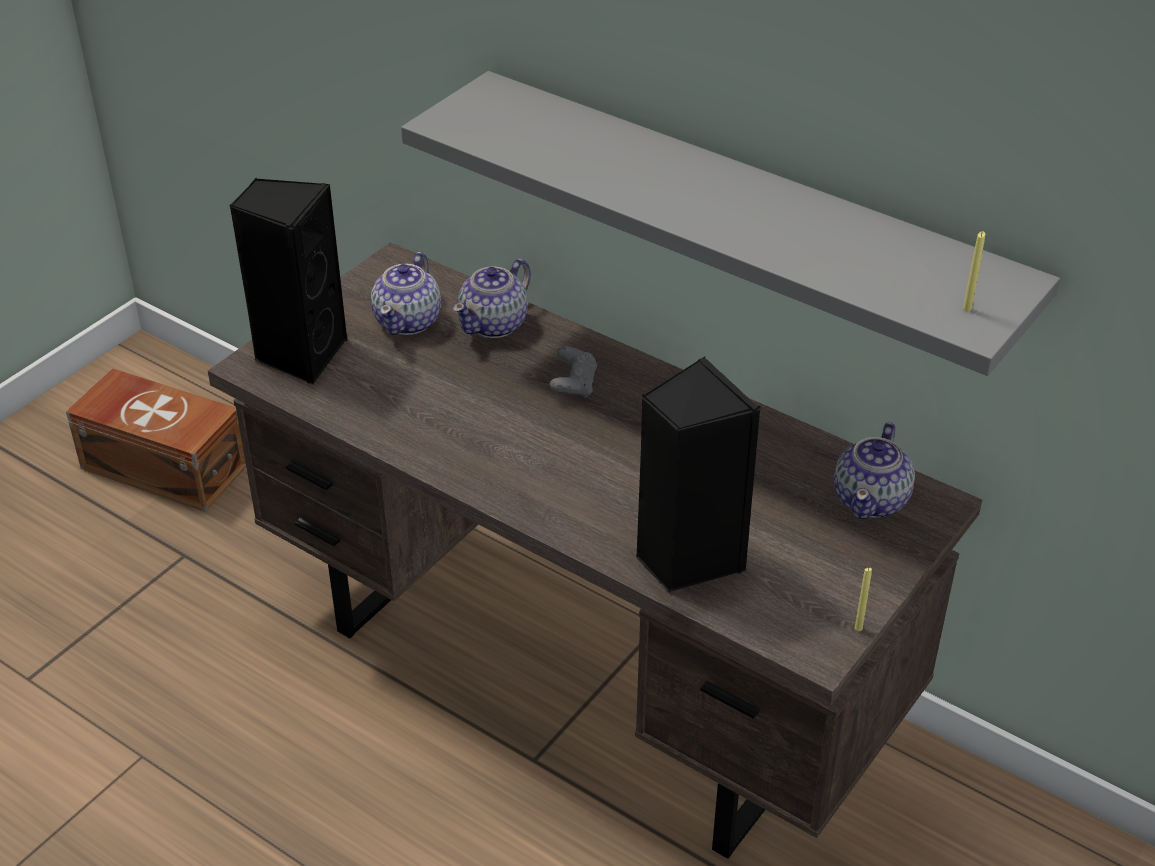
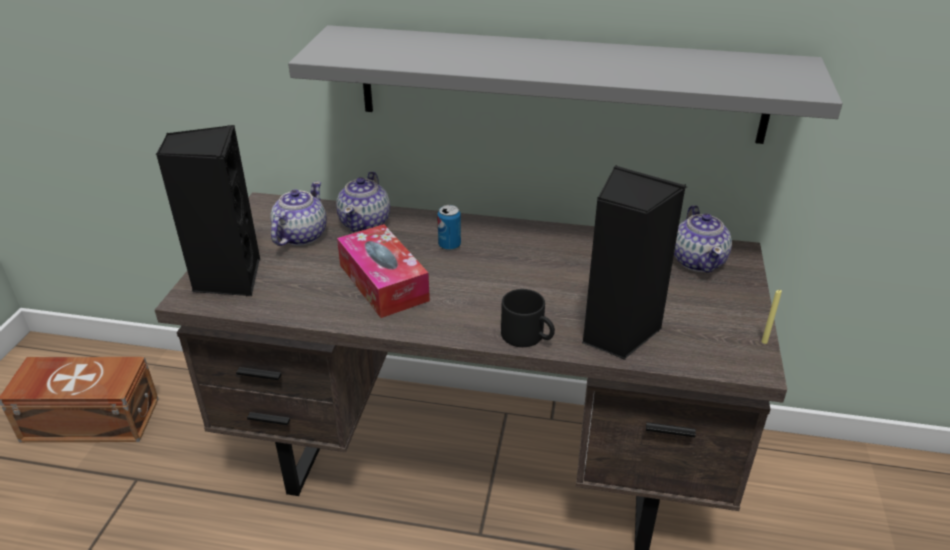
camera: 25 degrees left, 5 degrees down
(409, 321) = (300, 236): teapot -> teapot turned 150 degrees counterclockwise
(464, 411) = (383, 282): none -> tissue box
(574, 384) = (449, 245): grey game controller -> can
(581, 529) = (528, 336): none -> black mug
(967, 308) = (793, 81): yellow candle -> none

